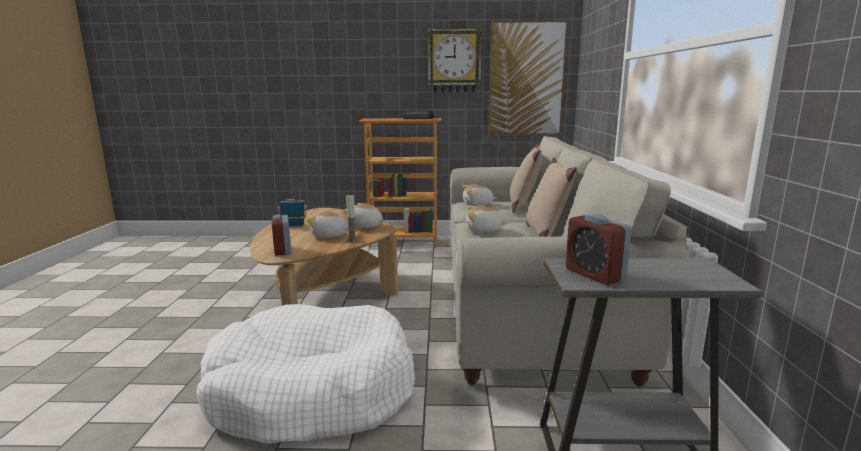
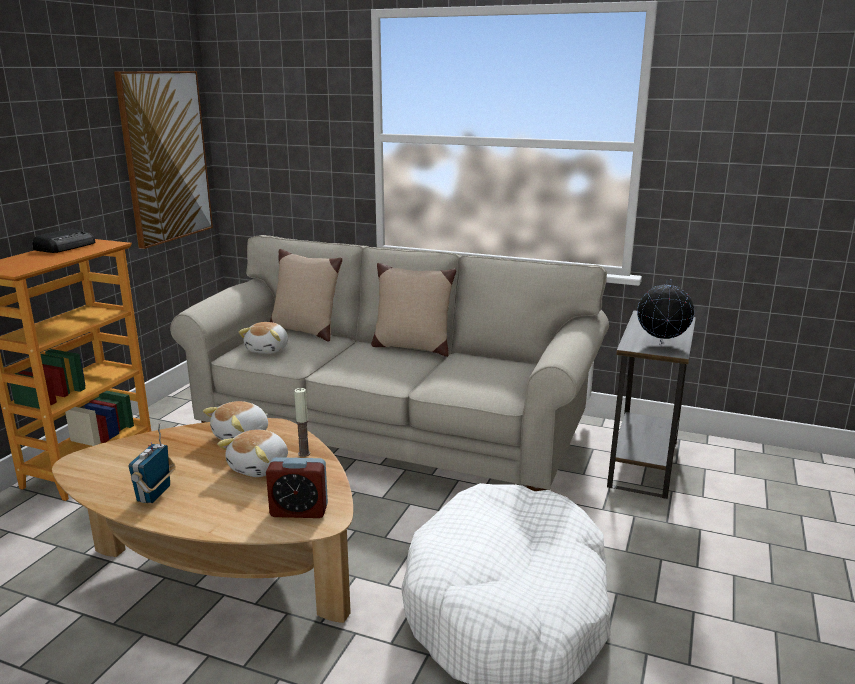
camera: 70 degrees left, 5 degrees up
(454, 61) = (77, 138): wall clock -> none
(483, 230) = (373, 370): plush toy -> none
(594, 275) = (661, 344): alarm clock -> globe

